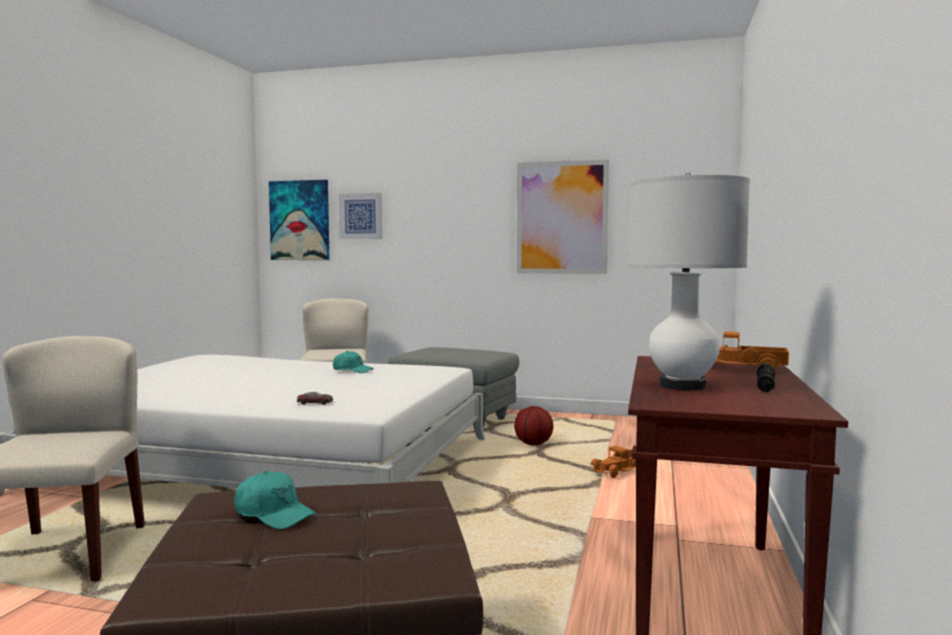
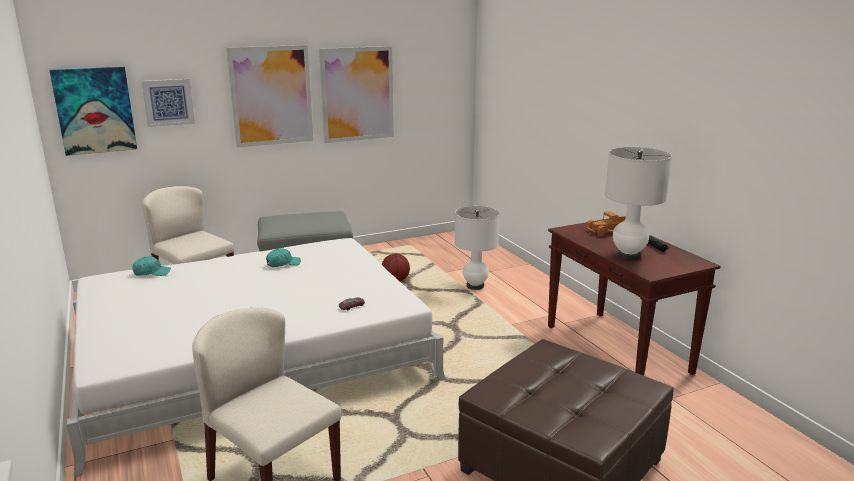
camera: 40 degrees left, 15 degrees up
(274, 514) = (531, 389): turquoise cap -> turquoise cap (152, 272)
(461, 214) = (271, 96): none -> picture
(622, 470) = (475, 286): toy truck -> white table lamp

